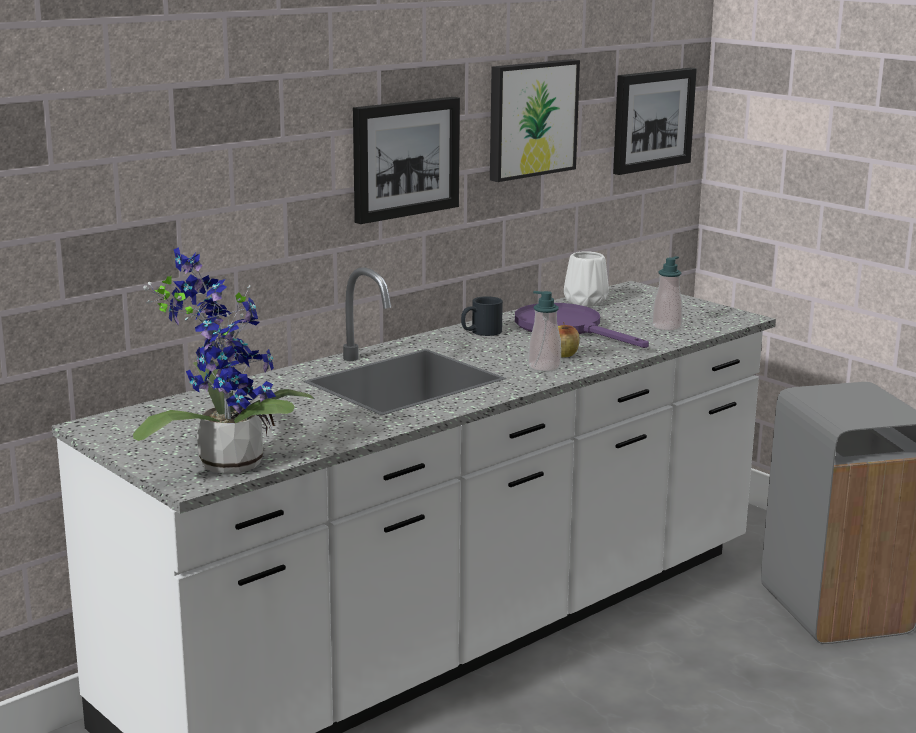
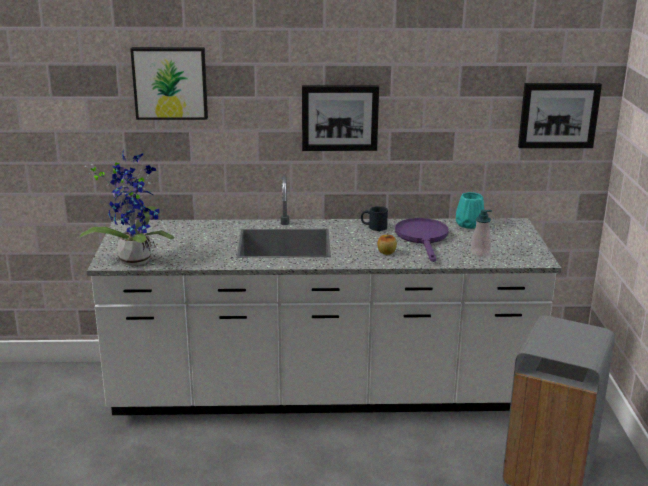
camera: 40 degrees right, 5 degrees up
(531, 119) = (443, 104): picture -> picture (170, 82)
(544, 367) = (361, 256): soap dispenser -> none
(586, 302) = (469, 225): white vase -> turquoise vase

